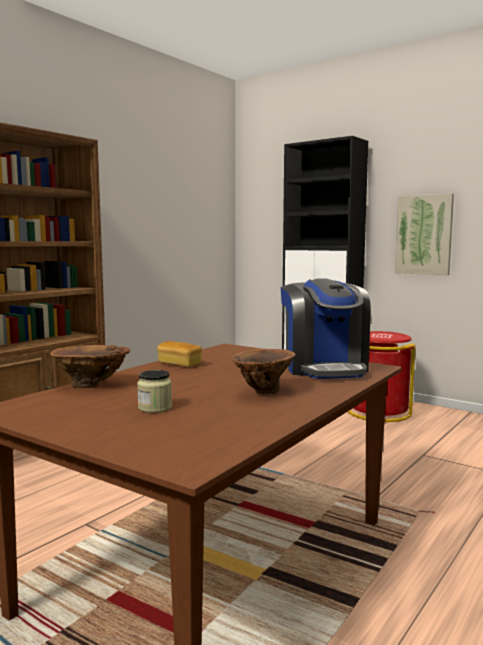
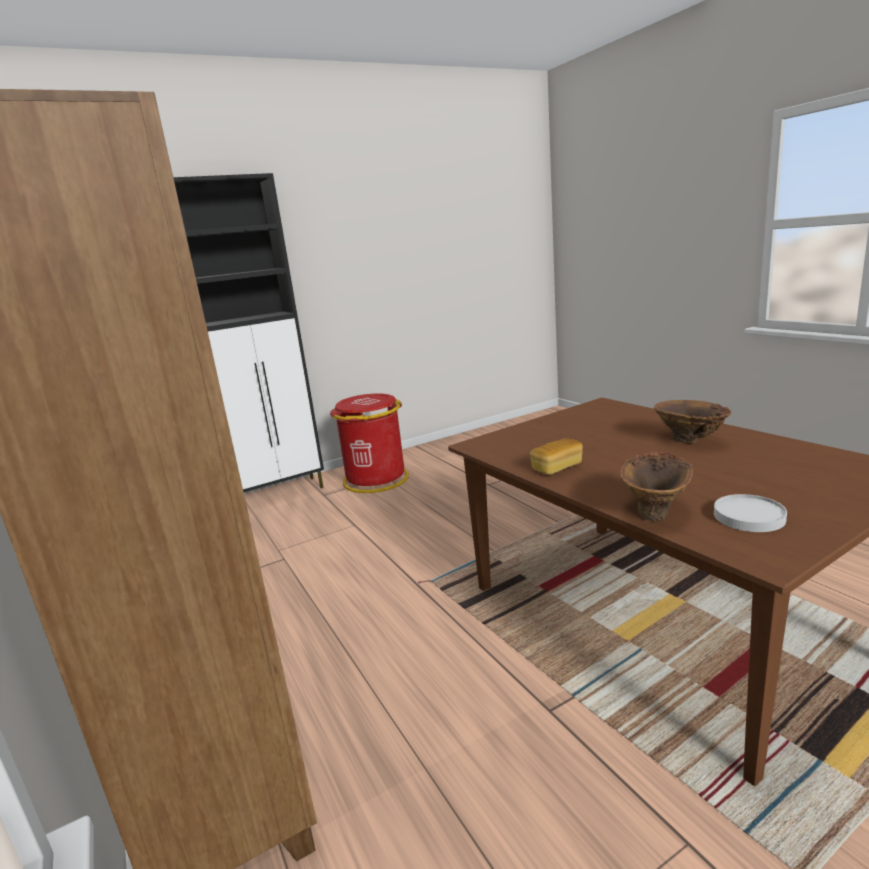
camera: 65 degrees left, 10 degrees up
(75, 406) = (748, 516): none -> white plate
(155, 408) = (748, 480): jar -> none
(324, 368) = (601, 417): coffee machine -> none
(424, 235) = (343, 288): picture -> none

